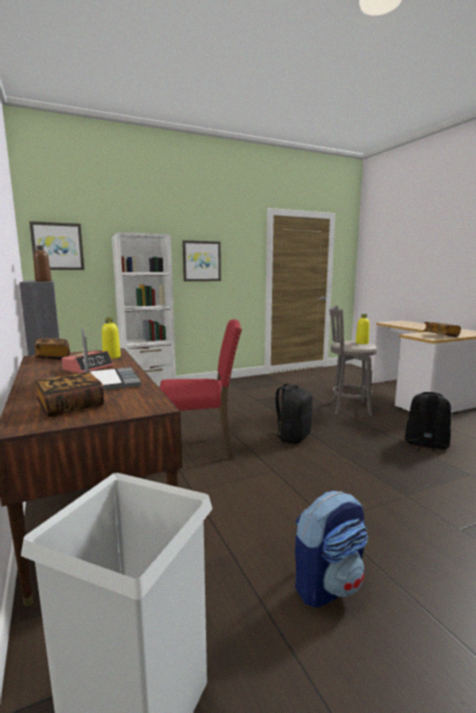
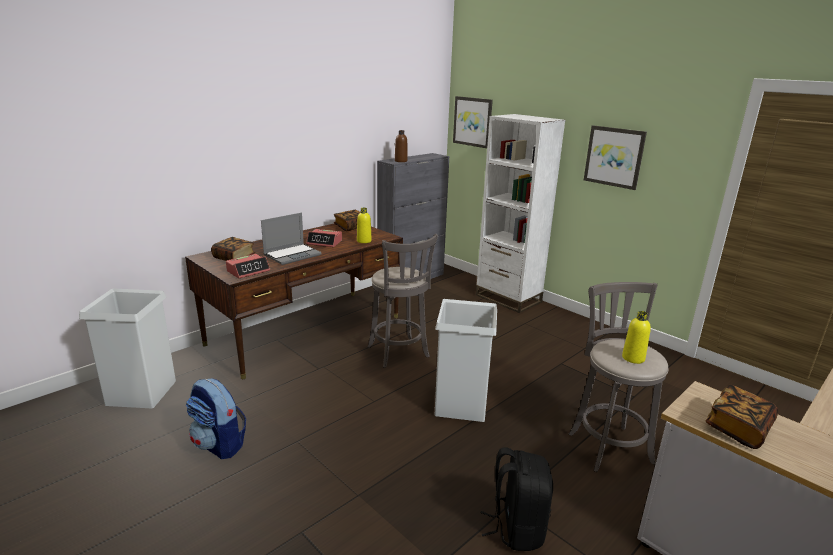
camera: 70 degrees right, 10 degrees up
(139, 400) = (248, 271): none -> alarm clock
(199, 447) = (399, 353): red chair -> grey stool
(292, 437) = (461, 404): black backpack -> white trash can

